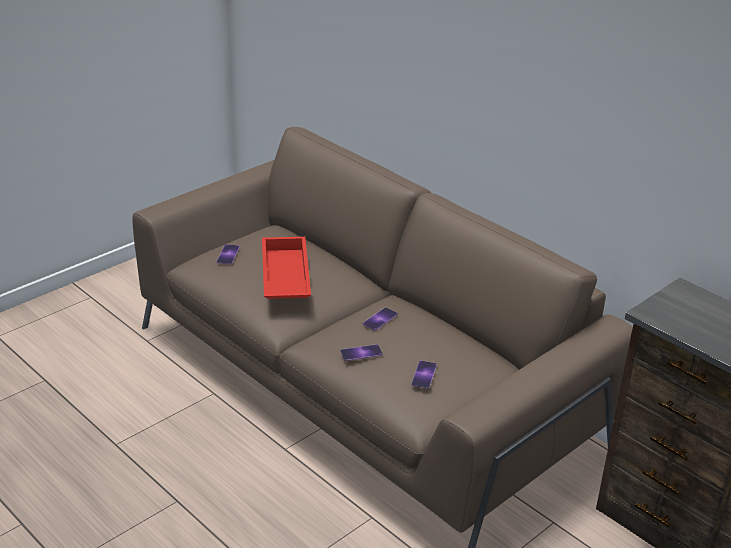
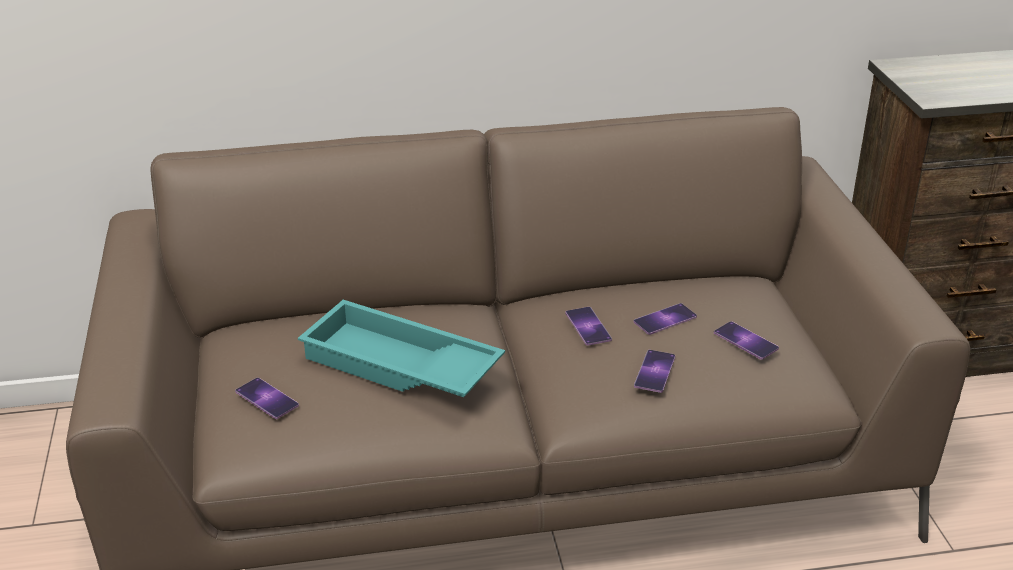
camera: 55 degrees left, 0 degrees up
(283, 277) = (398, 366): red tray -> turquoise tray
(413, 341) = (665, 319): none -> phone

